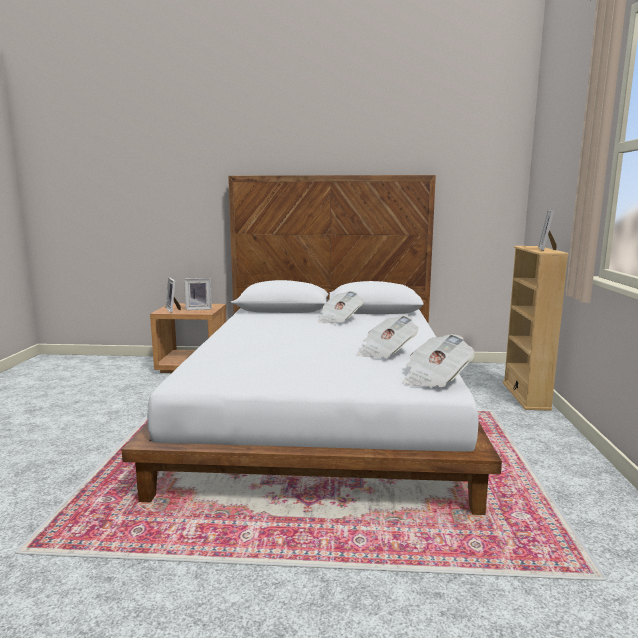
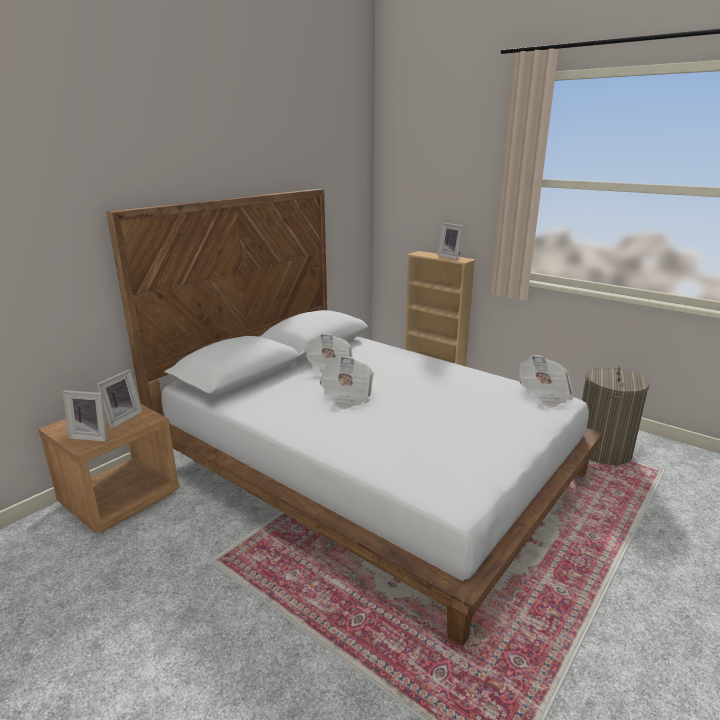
camera: 55 degrees left, 10 degrees up
(386, 352) = (461, 387): newspaper -> newspaper (346, 396)
(563, 519) = (602, 450): none -> laundry basket

